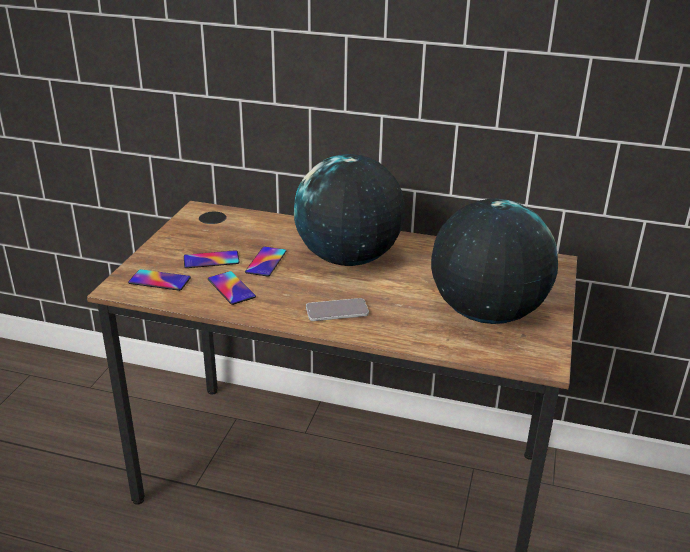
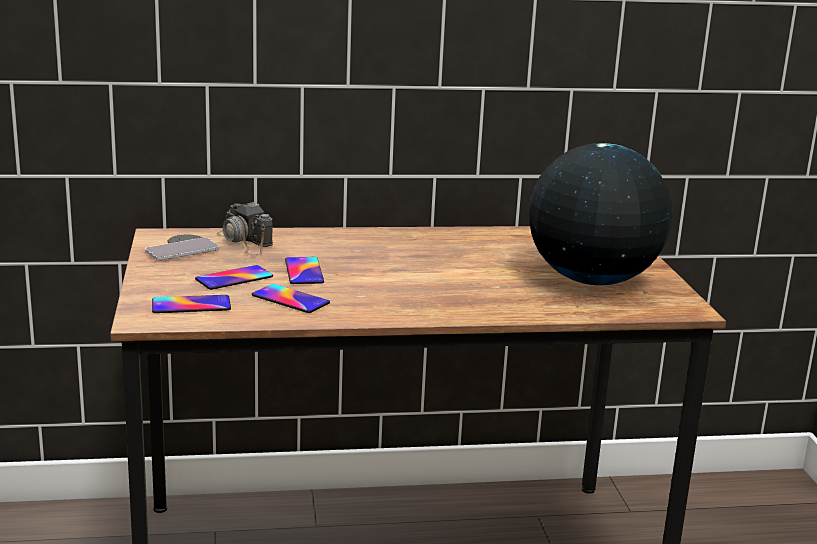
camera: 25 degrees left, 10 degrees down
(250, 225) = (245, 241): none -> camera
(337, 311) = (436, 301): phone -> phone (182, 251)
(348, 259) = (397, 256): globe -> none

